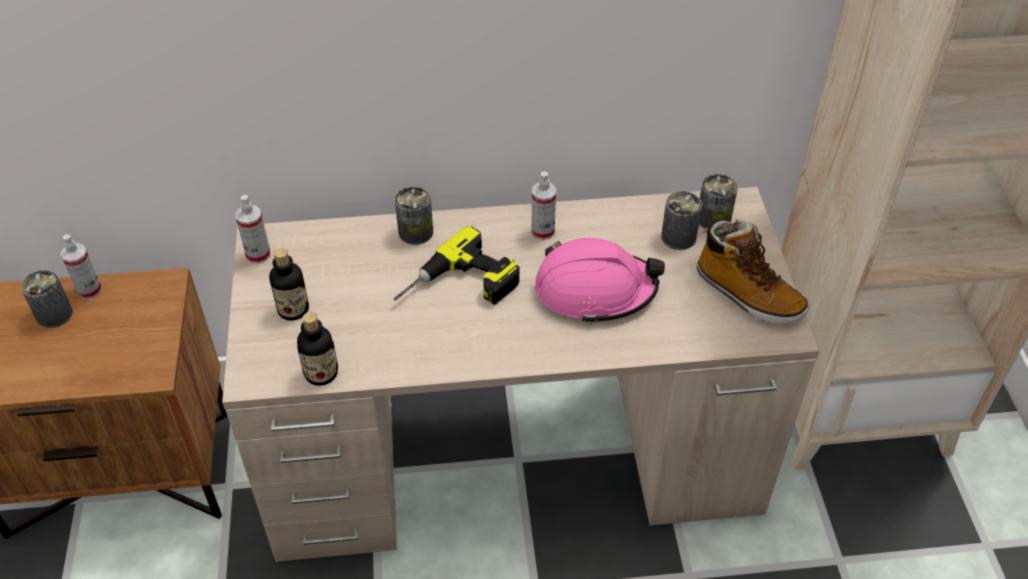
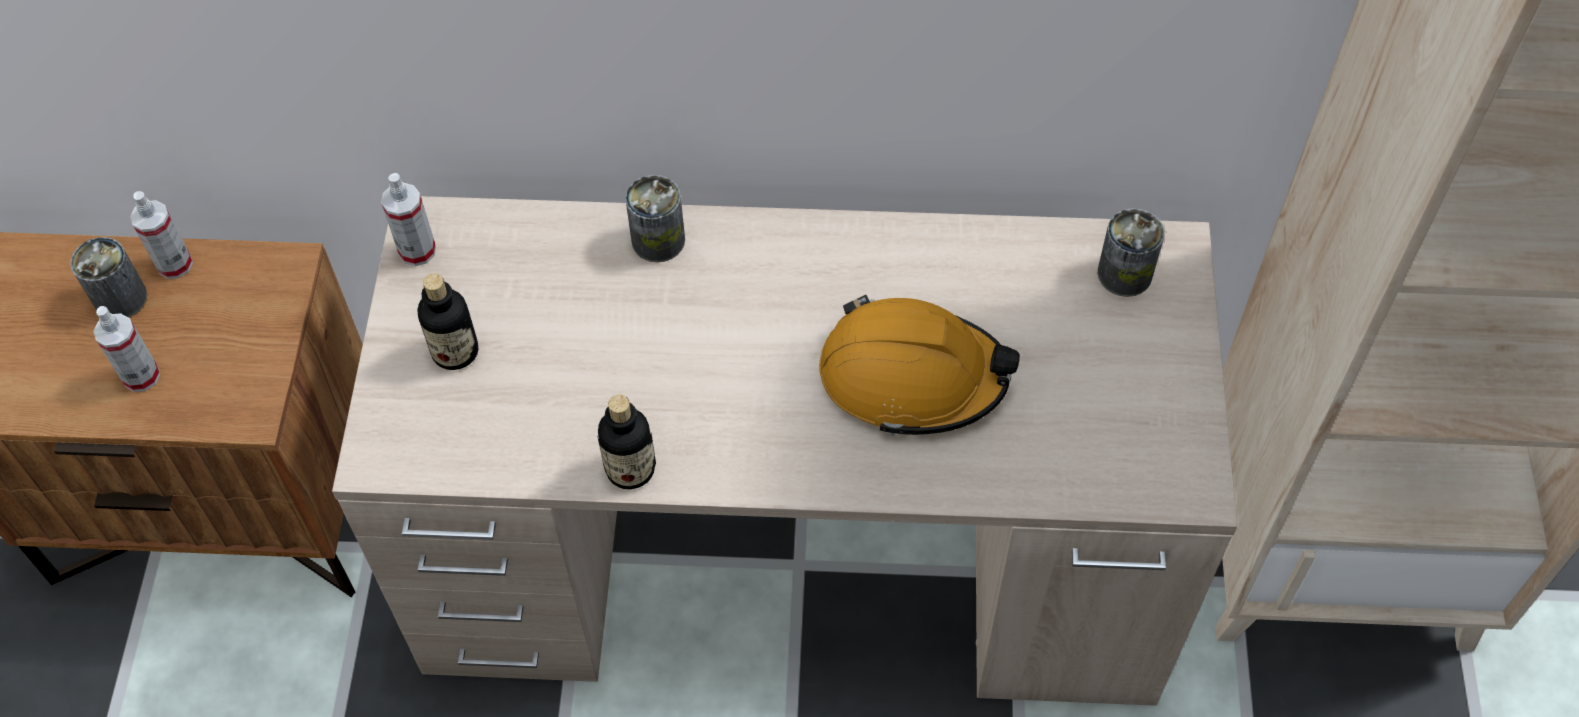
camera: 10 degrees right, 10 degrees up
(321, 373) = (480, 464): bottle -> bottle (630, 469)
(459, 288) = (707, 346): power drill -> none
(543, 231) = (852, 262): spray bottle -> spray bottle (141, 376)
(595, 290) = (912, 377): pink hard hat -> orange hard hat
(678, 237) = (1062, 299): can -> none
(747, 294) = (1147, 414): boot -> none

